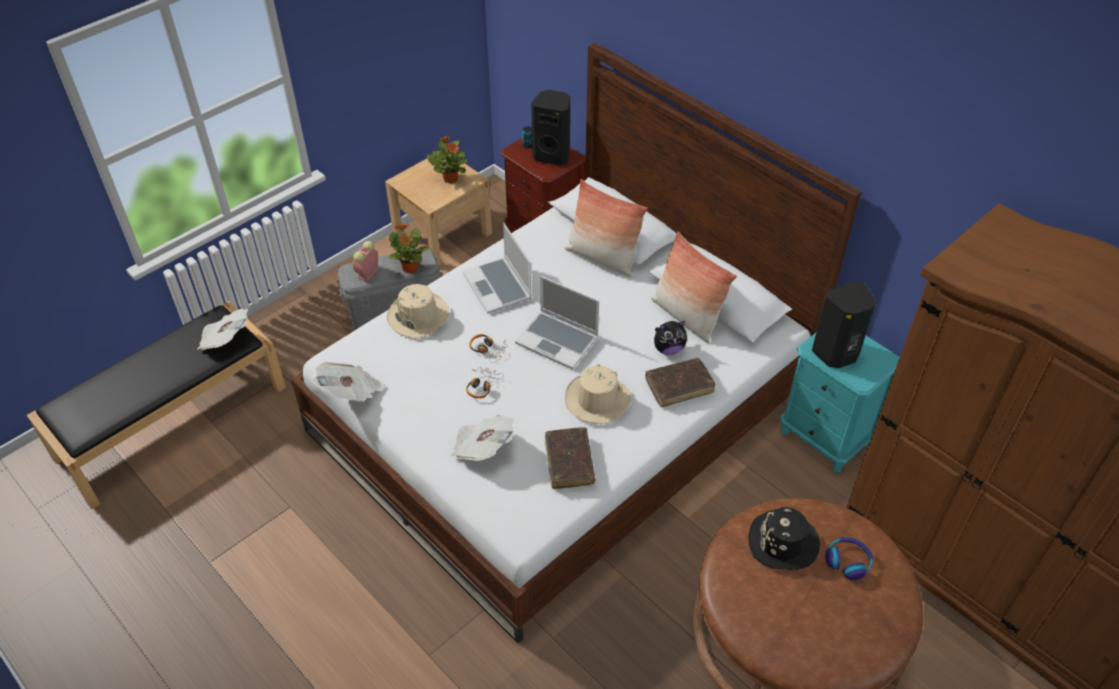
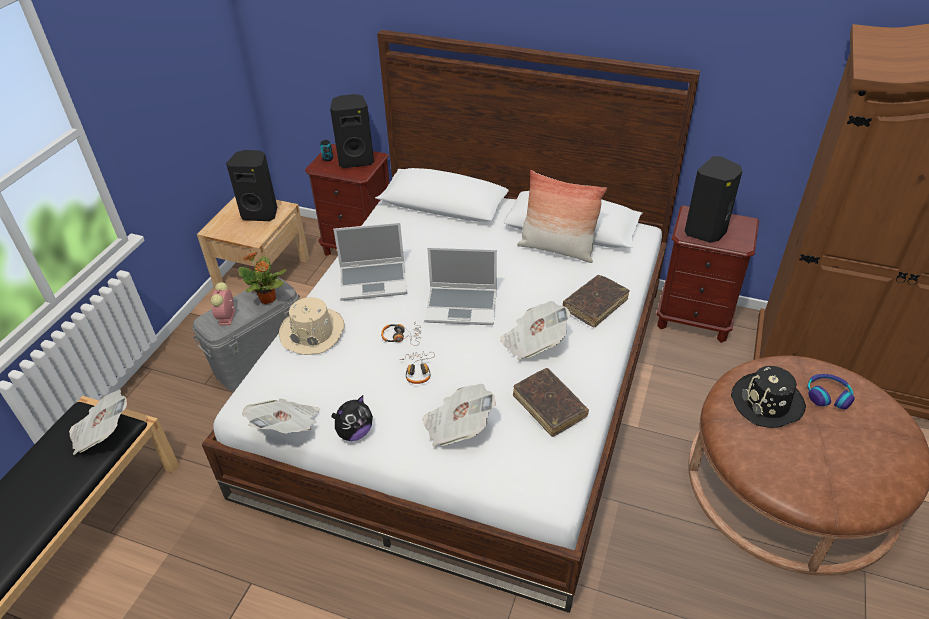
camera: 25 degrees left, 5 degrees down
(450, 178) = (261, 213): potted plant -> black speaker
(498, 287) = (374, 281): laptop -> laptop turned 45 degrees counterclockwise
(597, 400) = (533, 343): beige hat -> newspaper
(602, 258) = (451, 228): pillow -> none
(668, 349) = (562, 279): plush toy -> plush toy (354, 432)
(824, 437) = (694, 319): turquoise nightstand -> brown nightstand

